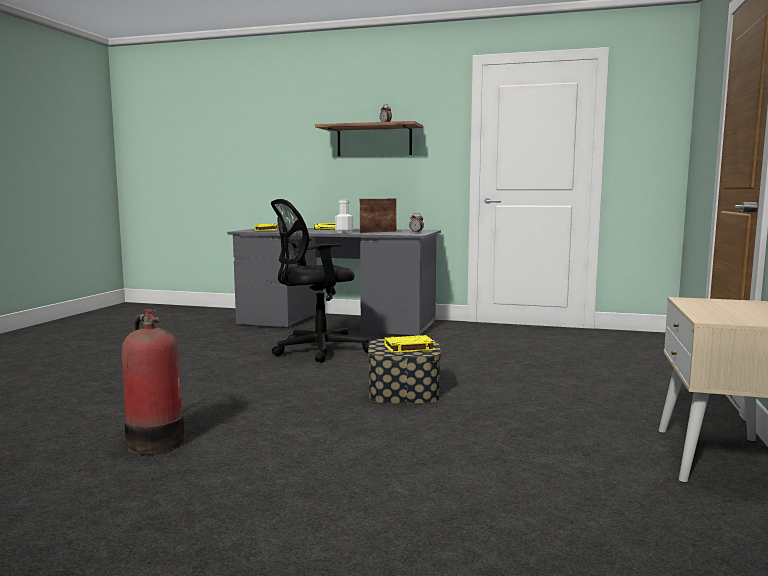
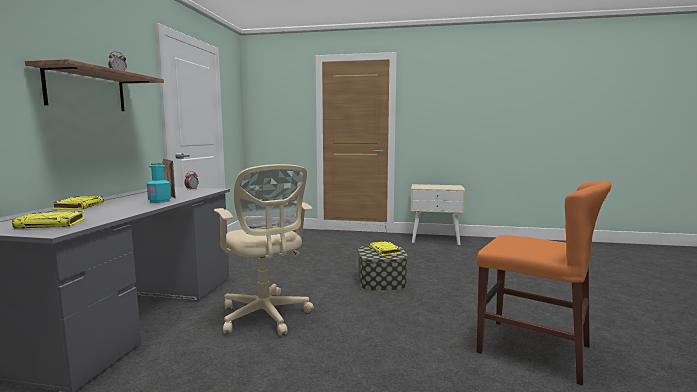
camera: 95 degrees left, 0 degrees up
(154, 441) = (533, 349): fire extinguisher -> orange chair
(316, 350) = (266, 316): black office chair -> beige office chair
(344, 232) = (159, 201): white bottle -> turquoise bottle

